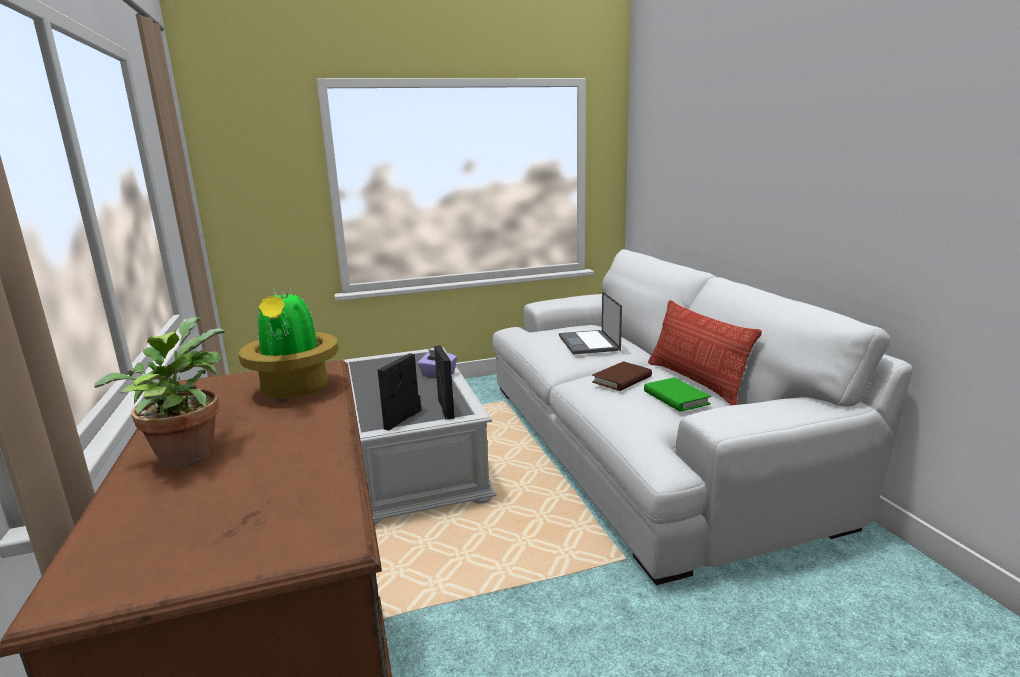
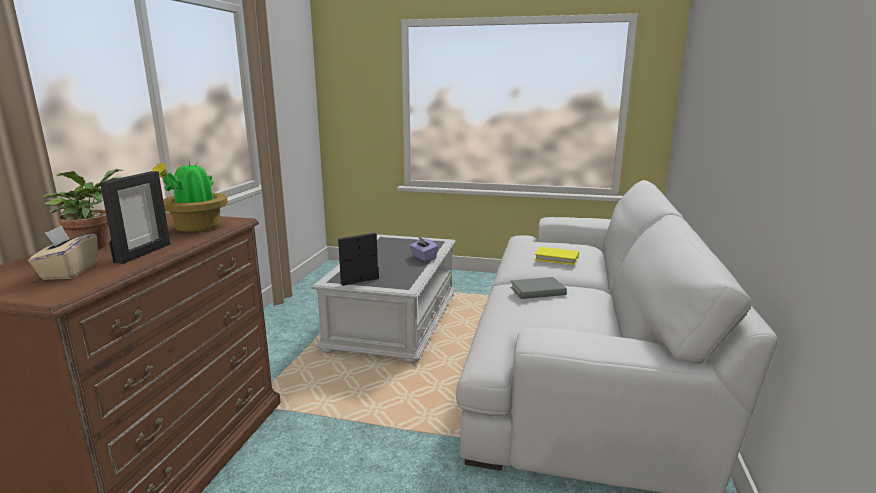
camera: 30 degrees right, 0 degrees up
(253, 499) = (69, 271): none -> beige tissue box
(444, 409) = (394, 281): picture frame -> picture frame (143, 253)
(589, 343) = (556, 258): laptop -> yellow book
(622, 379) = (537, 291): brown book -> grey book
(676, 398) = (559, 316): green book -> none
(696, 381) = (605, 309): pillow -> none

